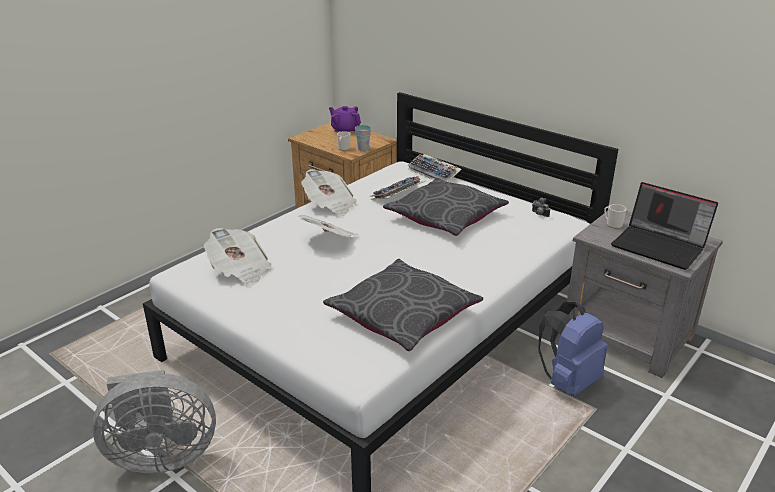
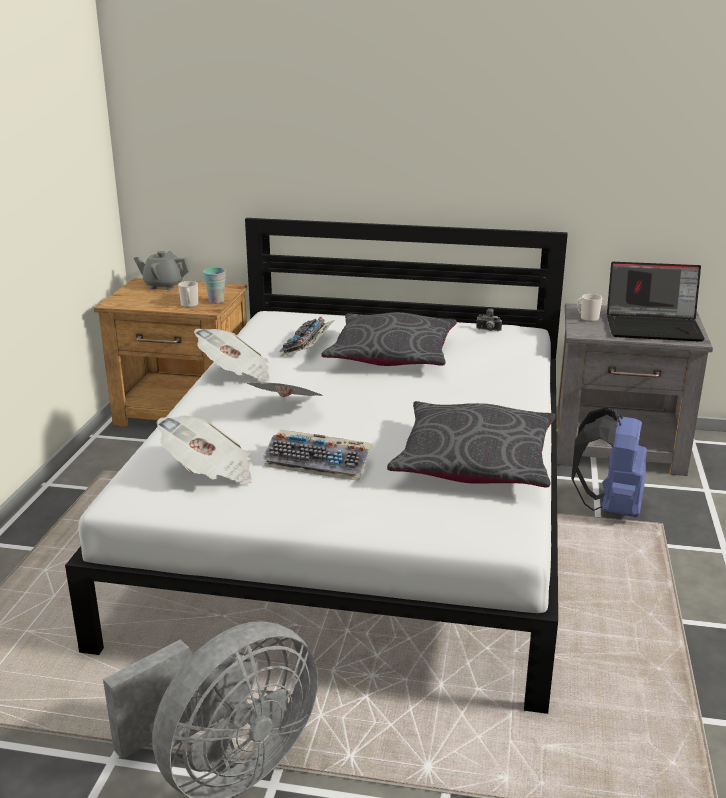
camera: 30 degrees left, 5 degrees down
(345, 130) = (164, 286): purple teapot -> grey teapot
(434, 173) = (322, 314): keyboard -> keyboard (319, 463)

